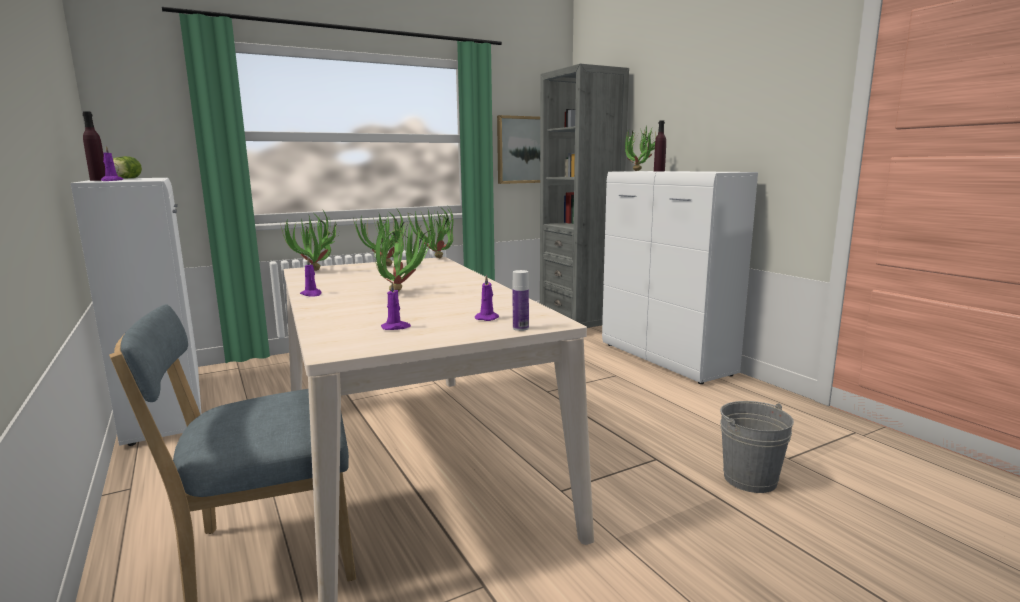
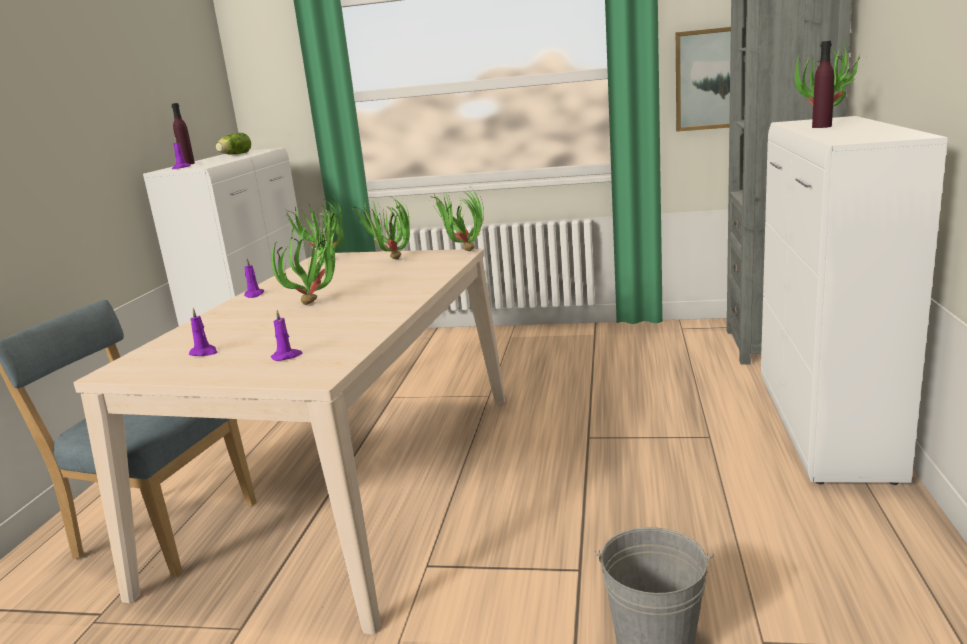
camera: 40 degrees right, 5 degrees up
(520, 328) = (275, 377): bottle -> none

